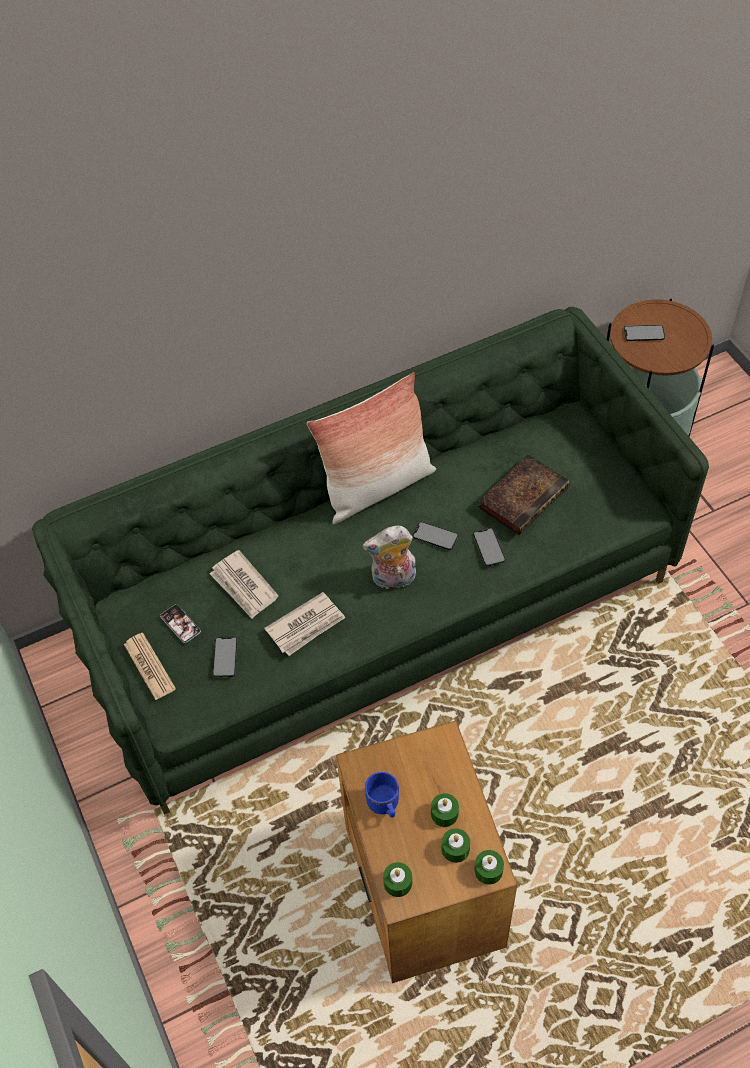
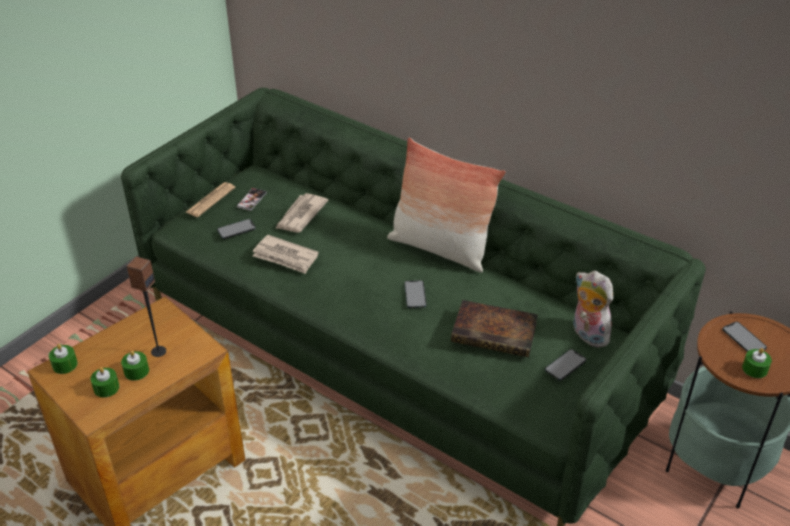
camera: 60 degrees right, 15 degrees down
(384, 805) = (131, 335): blue mug -> none
(393, 579) = (357, 287): plush toy -> plush toy (587, 335)
(424, 785) = (158, 351): none -> speaker
(488, 870) = (93, 414): green candle -> green candle (754, 369)
(489, 547) = (427, 330): phone -> phone (565, 365)

